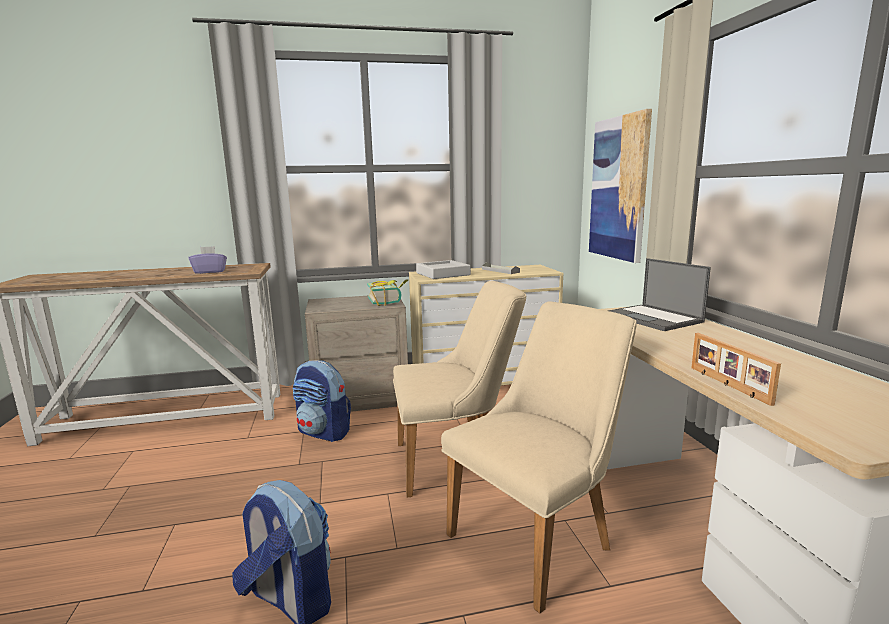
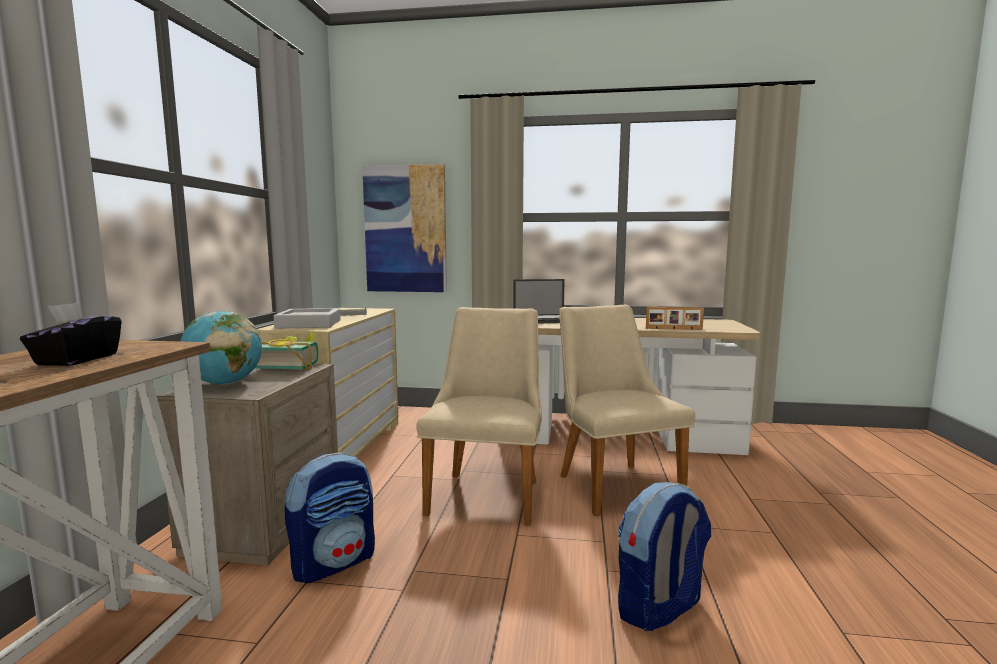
camera: 70 degrees left, 5 degrees down
(210, 271) = (77, 360): purple tissue box -> black tissue box
(337, 301) = (225, 383): none -> globe

